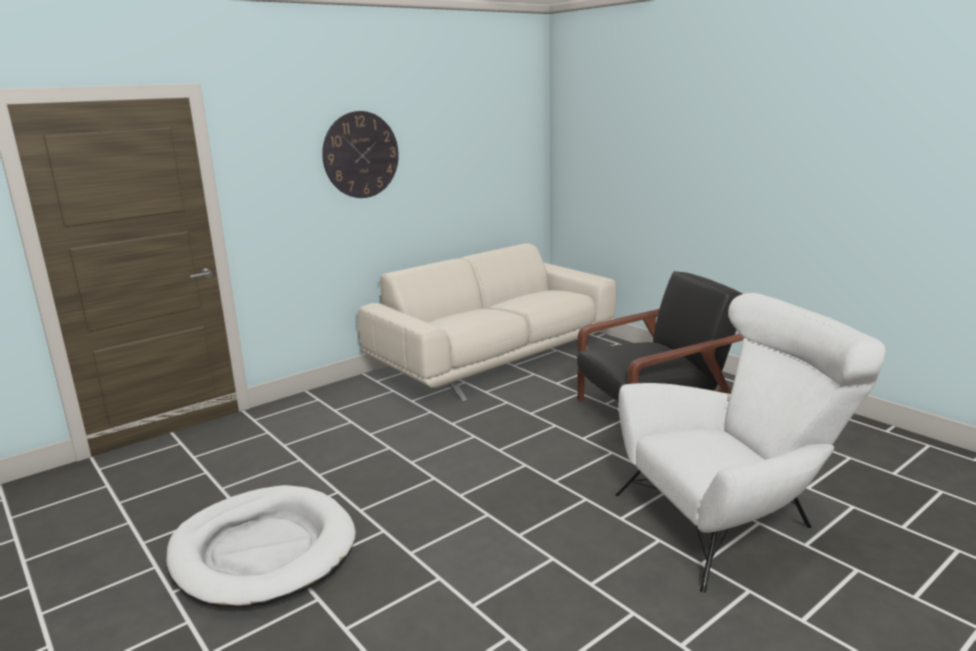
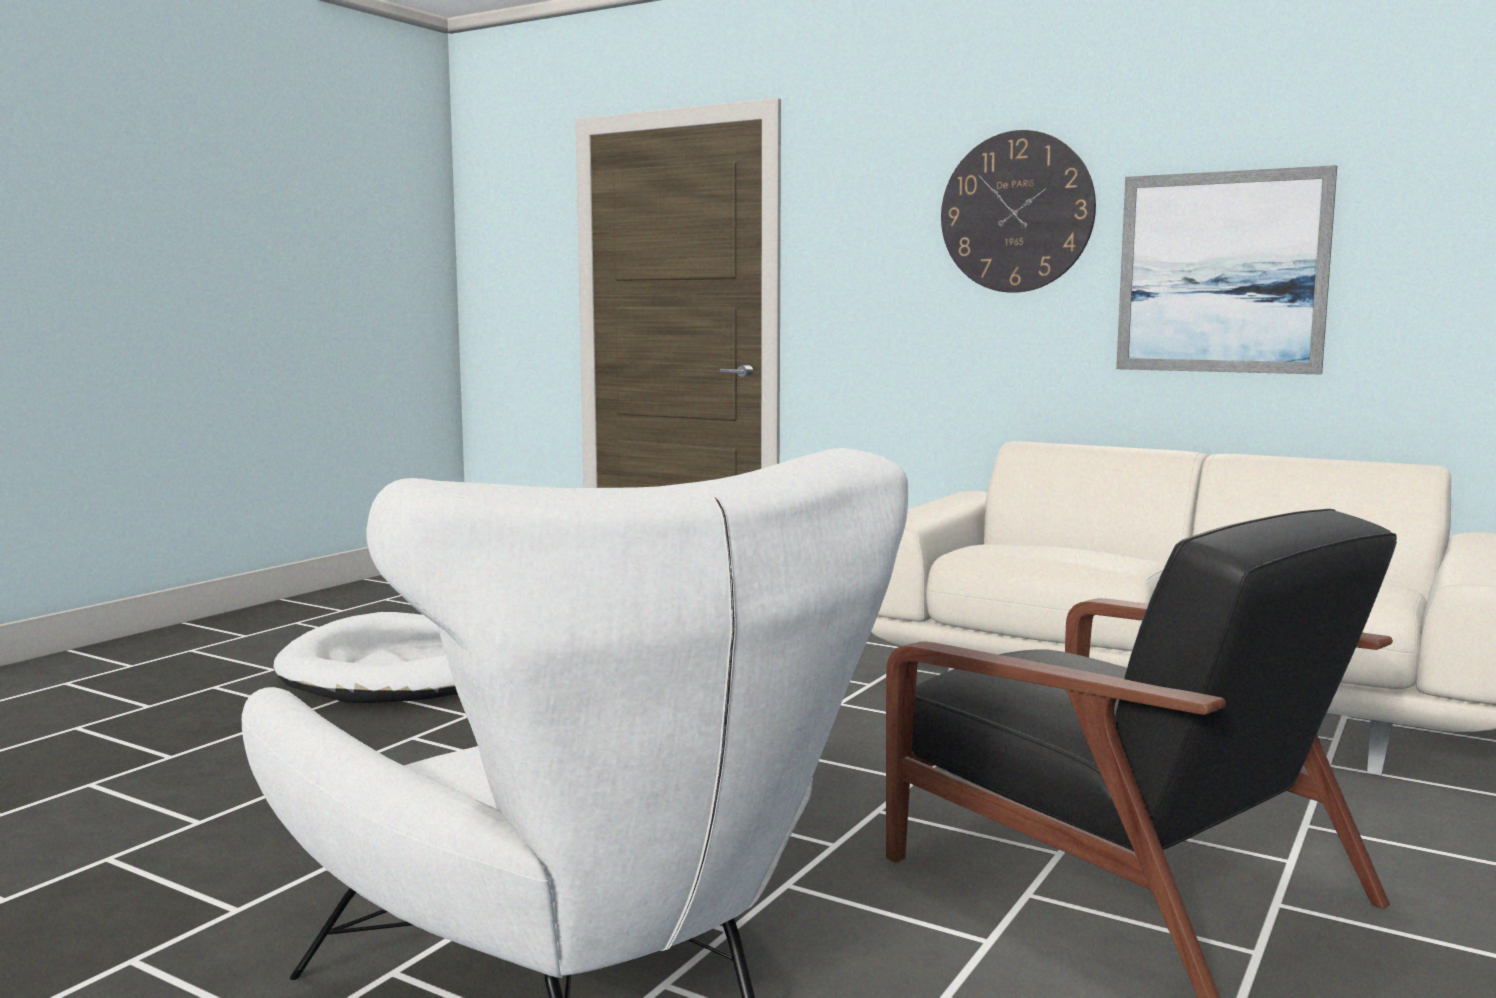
camera: 70 degrees right, 10 degrees down
(448, 177) = (1221, 272): none -> picture

